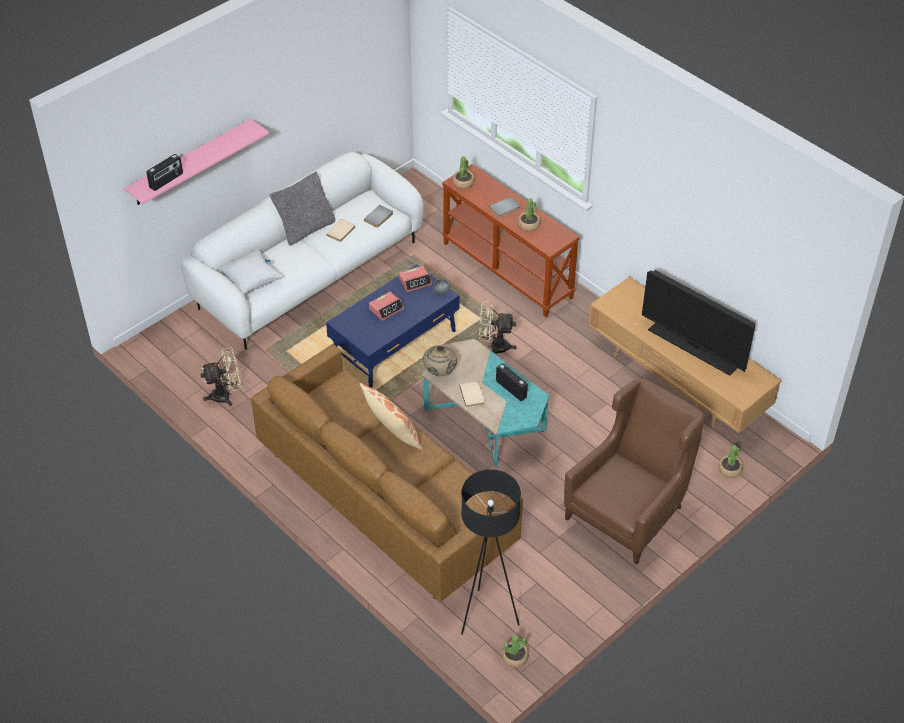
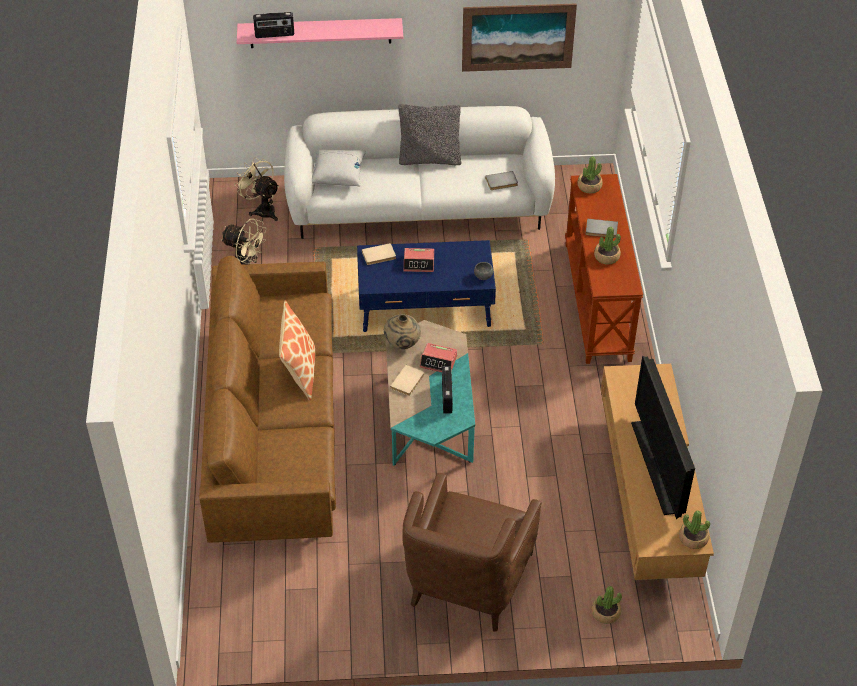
camera: 40 degrees right, 0 degrees up
(336, 93) = (518, 37): none -> picture
(341, 231) = (455, 176): beige book -> beige book (379, 256)
(415, 282) = (470, 255): alarm clock -> alarm clock (438, 362)
(486, 616) = (245, 585): black floor lamp -> none
(494, 347) = (509, 361): beige fan -> beige fan (262, 209)
(515, 657) = (229, 636): potted plant -> potted plant (693, 538)
(629, 511) = (467, 584): brown armchair -> brown armchair turned 120 degrees clockwise

